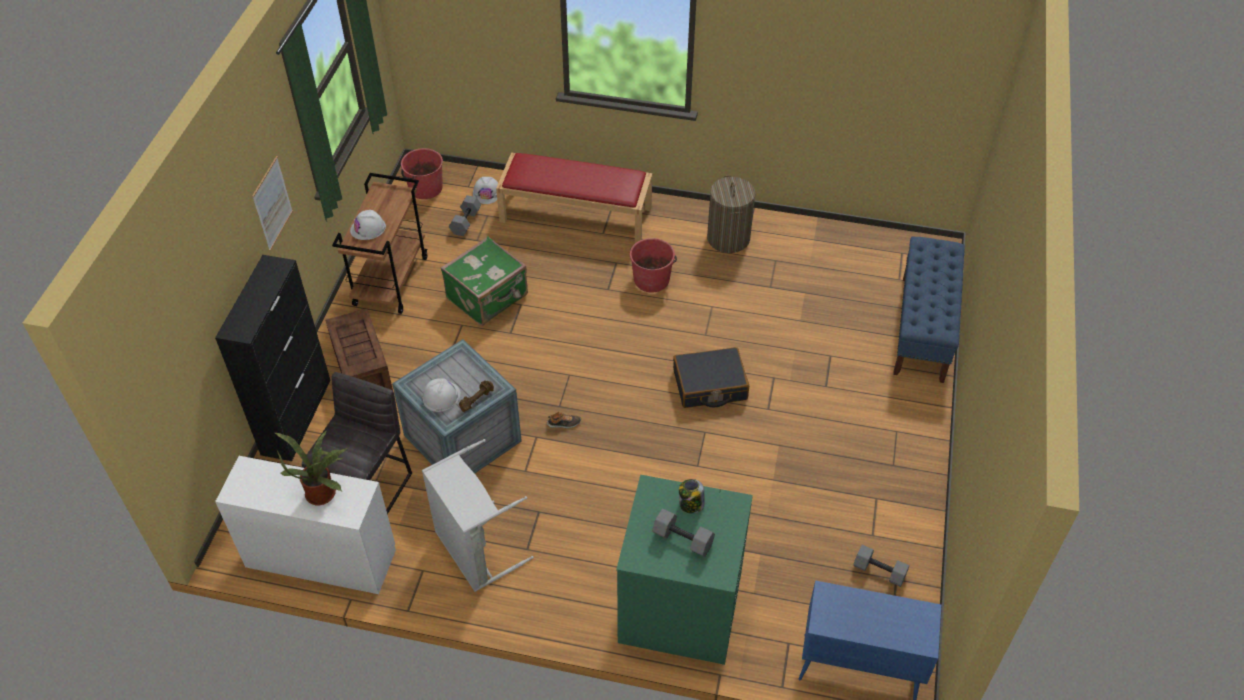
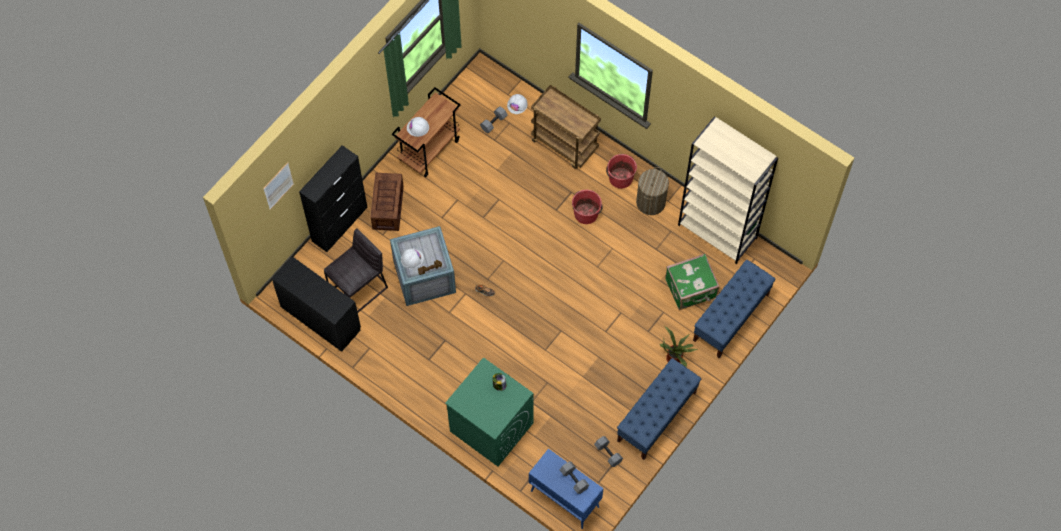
camera: 25 degrees right, 15 degrees up
(272, 203) = (357, 116): picture -> picture (278, 186)
(320, 558) = (320, 318): white desk -> black desk
(323, 491) = (325, 295): potted plant -> potted plant (675, 357)
(425, 188) = (480, 85): red bucket -> red bucket (620, 178)
(474, 551) = (400, 348): grey laundry basket -> none
(488, 297) = (482, 186): green suitcase -> green suitcase (691, 289)
(577, 214) = (565, 144): red bench -> brown cart
(683, 539) = (485, 401): grey dumbbell -> grey dumbbell (574, 479)
(709, 385) = (580, 302): black suitcase -> none
(835, 240) = (718, 231): none -> beige bookcase
(913, 491) = (656, 417): none -> blue bench

